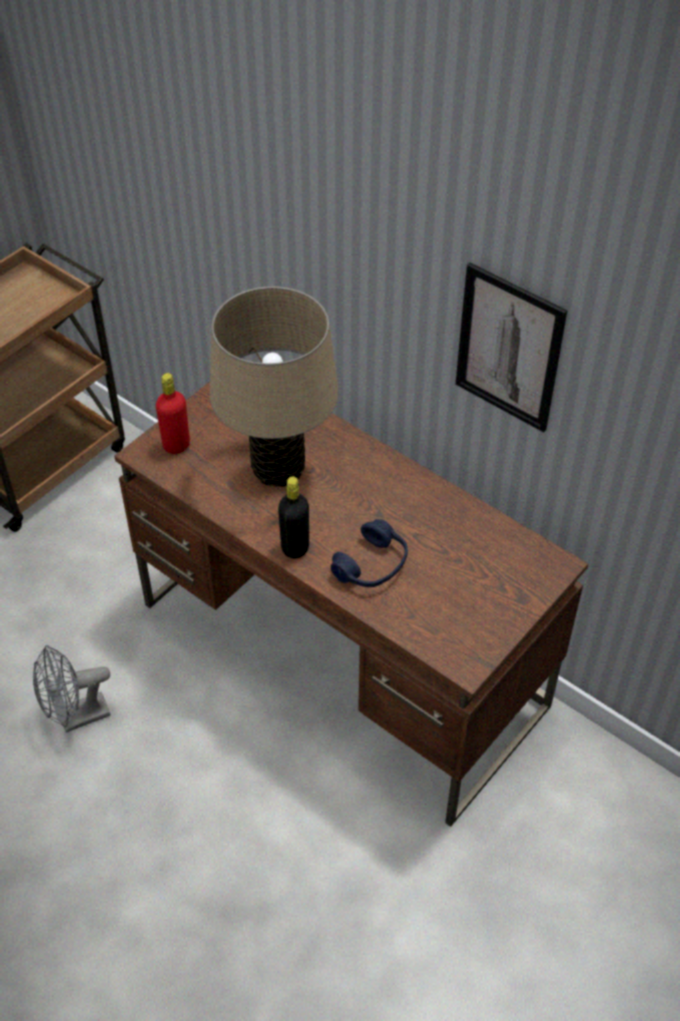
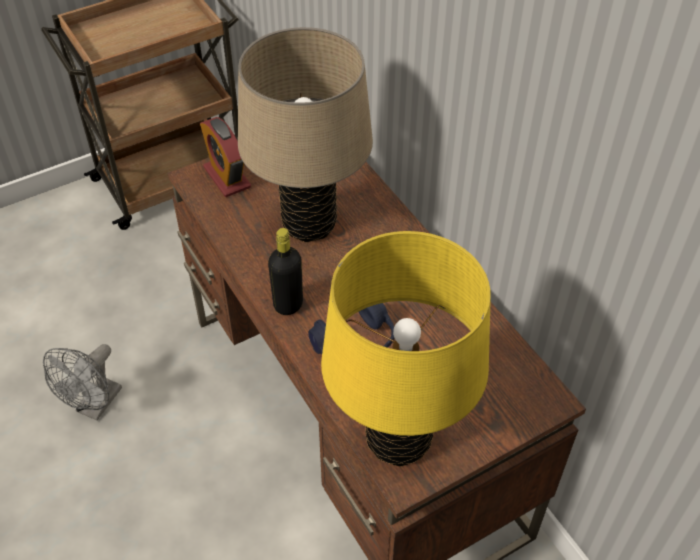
camera: 20 degrees right, 0 degrees up
(76, 718) = (95, 406): grey fan -> grey fan turned 60 degrees counterclockwise
(176, 445) = (227, 177): red bottle -> alarm clock
(446, 635) = (398, 439): none -> yellow table lamp
(509, 348) = (542, 145): picture -> none

